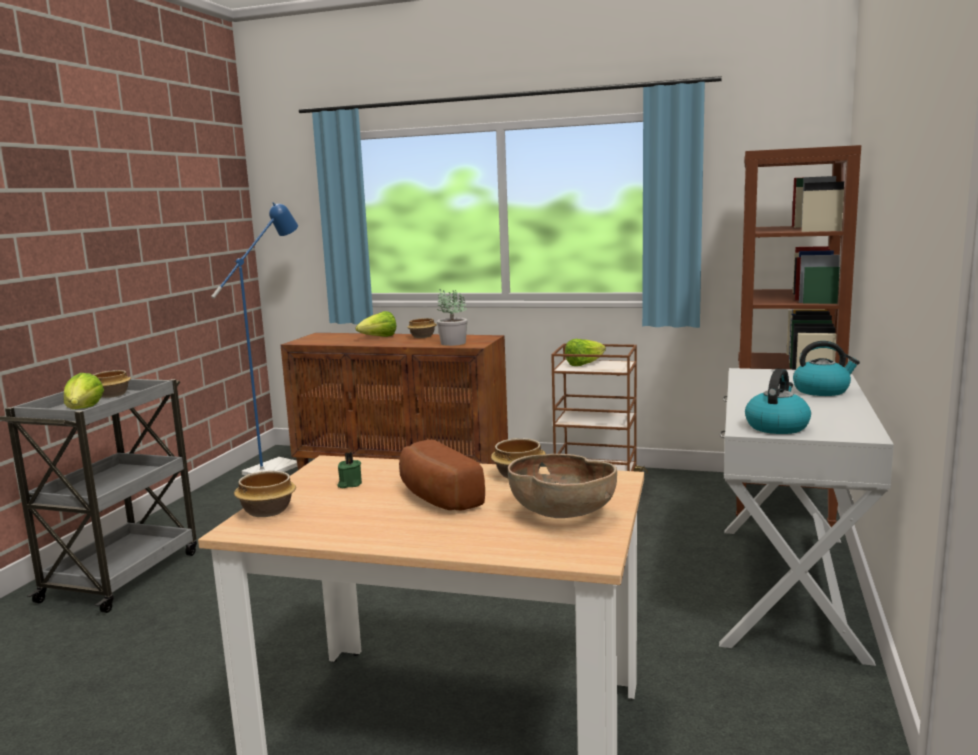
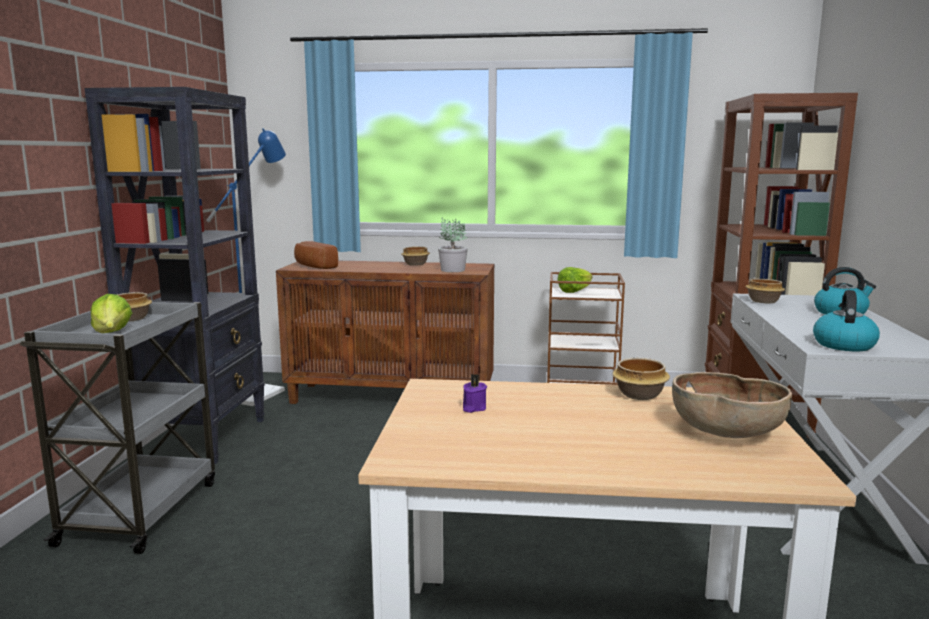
camera: 10 degrees left, 0 degrees up
(204, 509) = (202, 437): none -> black bookcase
(266, 511) = (409, 440): bowl -> bowl (762, 301)
(349, 484) = (473, 408): green candle -> purple candle
(378, 338) = (372, 265): lettuce -> none
(436, 498) = (579, 420): bread -> bread (313, 266)

